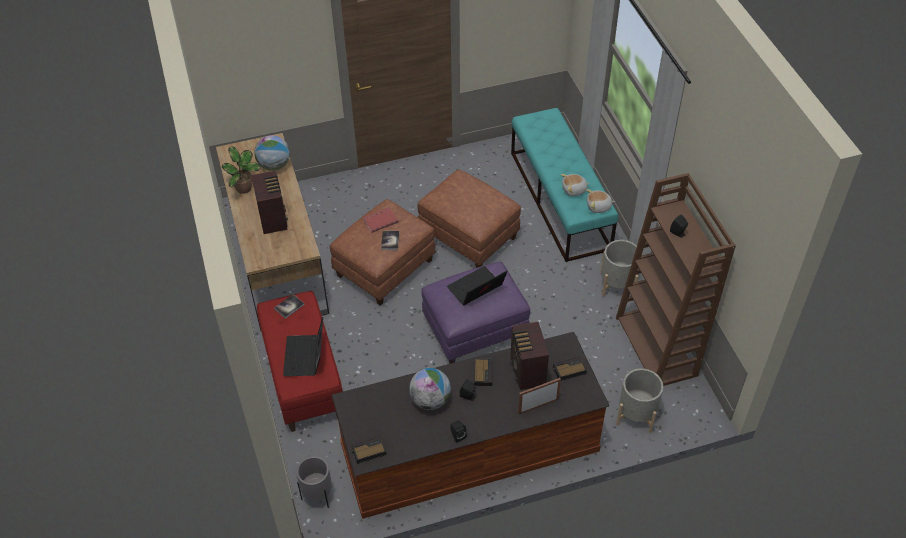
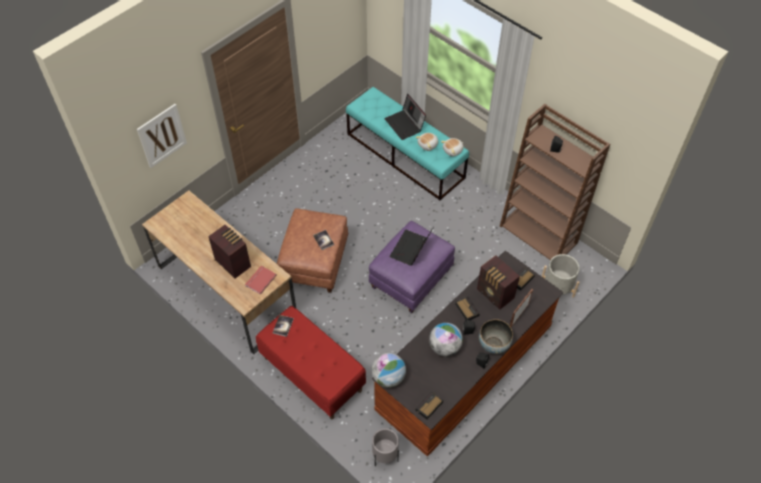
camera: 30 degrees left, 5 degrees up
(244, 189) = (192, 248): potted plant -> none
(262, 57) = (162, 135): none -> picture
(274, 165) = (202, 219): globe -> globe (388, 377)
(305, 357) = (323, 358): laptop -> laptop (405, 125)
(380, 220) = (304, 227): red book -> red book (260, 280)
(467, 236) = (358, 211): brown ottoman -> none
(485, 423) = (493, 345): none -> bowl
(617, 284) = (484, 201): grey planter -> none

